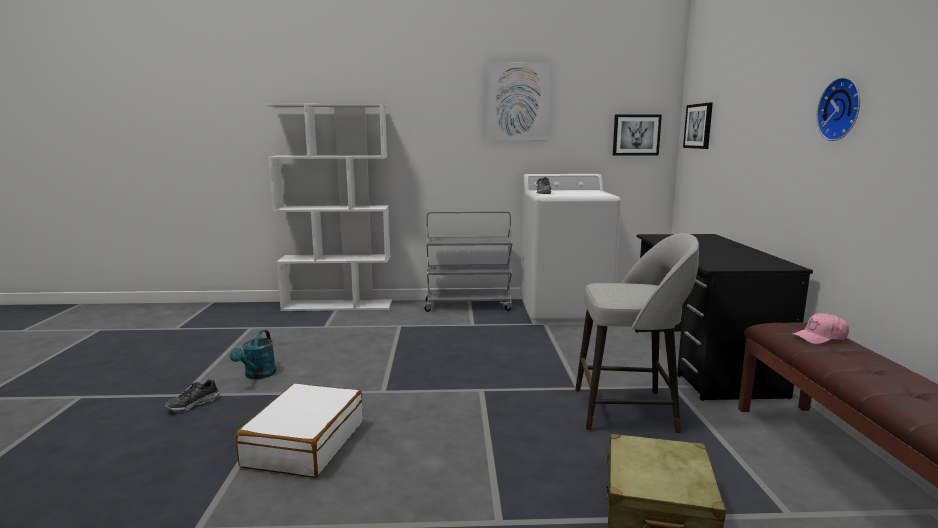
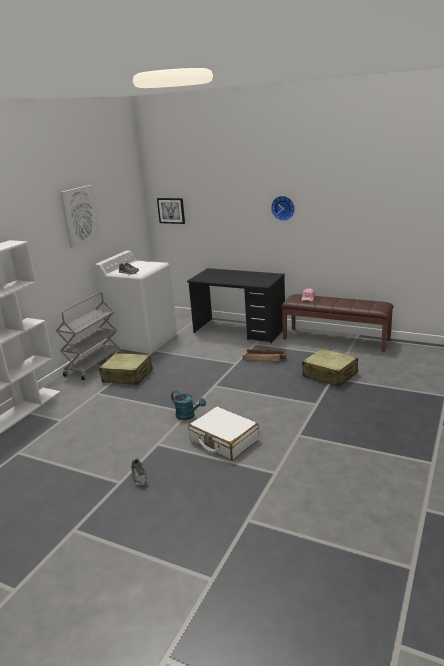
camera: 60 degrees left, 10 degrees up
(257, 375) = (120, 452): turquoise watering can -> turquoise watering can (188, 416)
(456, 328) = (127, 376): none -> beige suitcase
(628, 410) = (265, 359): grey stool -> crate
(636, 135) = (133, 220): picture -> none

